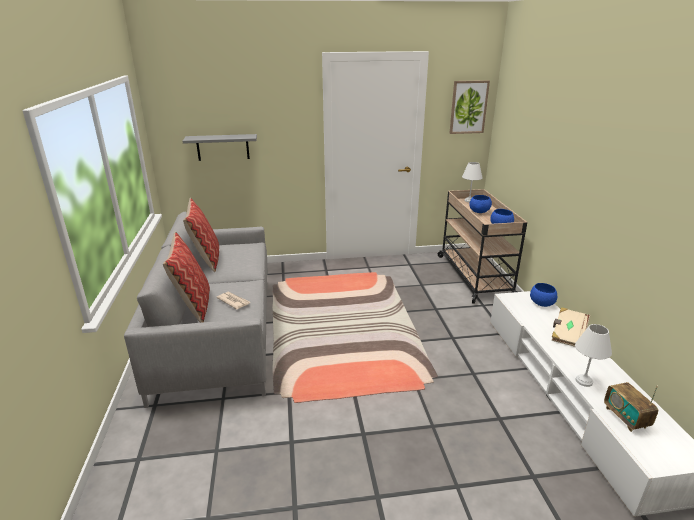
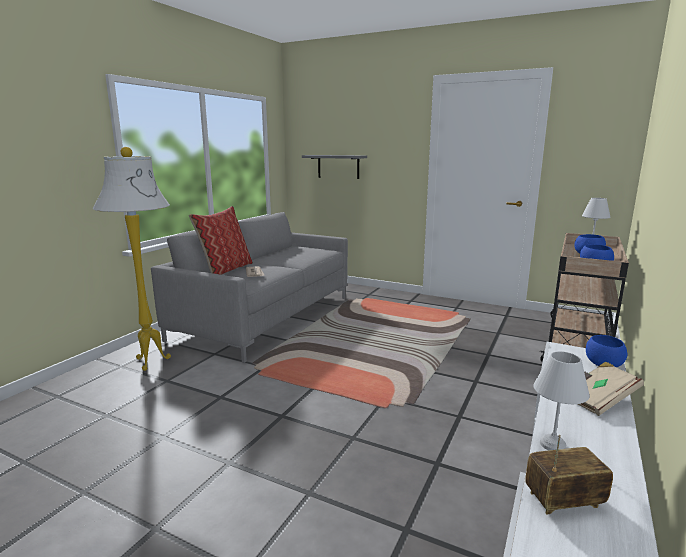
camera: 35 degrees right, 10 degrees down
(169, 437) = (152, 362): none -> white floor lamp
(206, 259) = (279, 251): pillow -> none
(468, 107) = (605, 132): picture -> none
(626, 417) = (564, 501): radio -> radio turned 60 degrees clockwise

